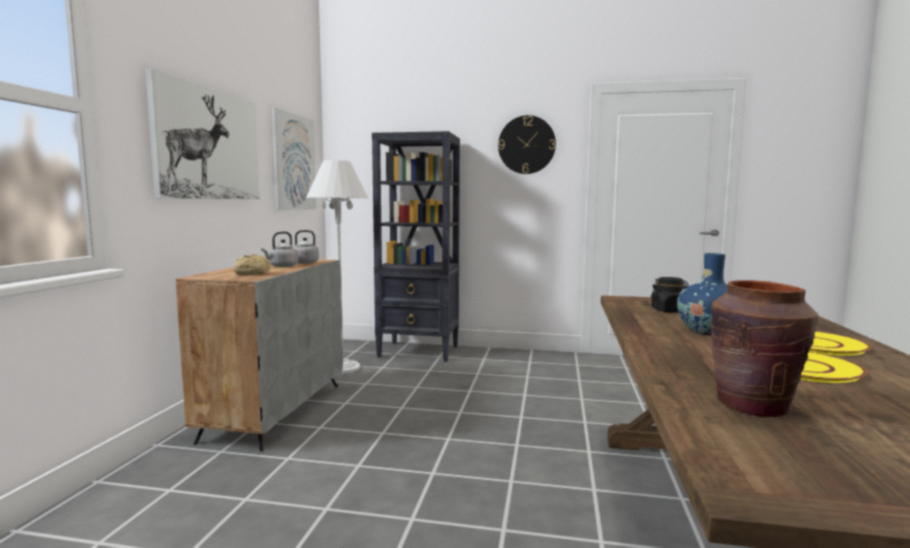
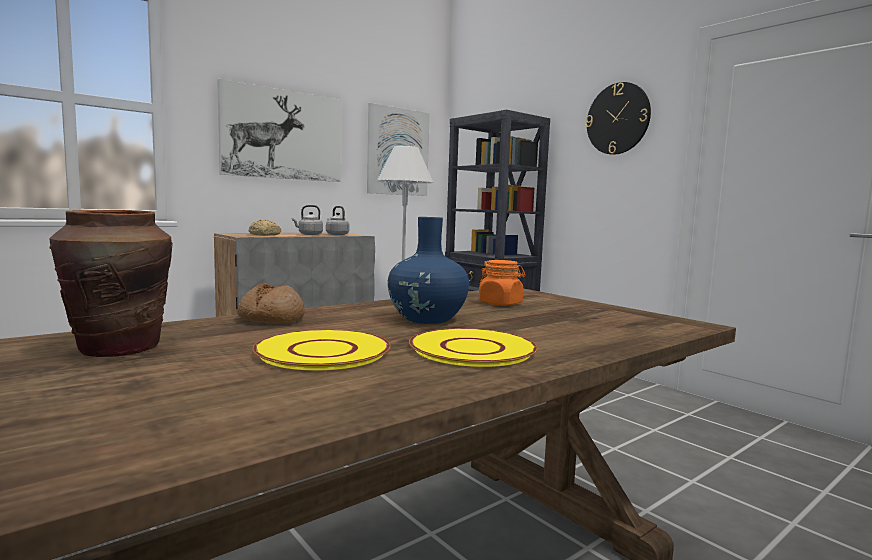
camera: 40 degrees right, 0 degrees up
(667, 357) = (271, 319): none -> bread
(668, 310) = (500, 303): black jar -> orange jar

